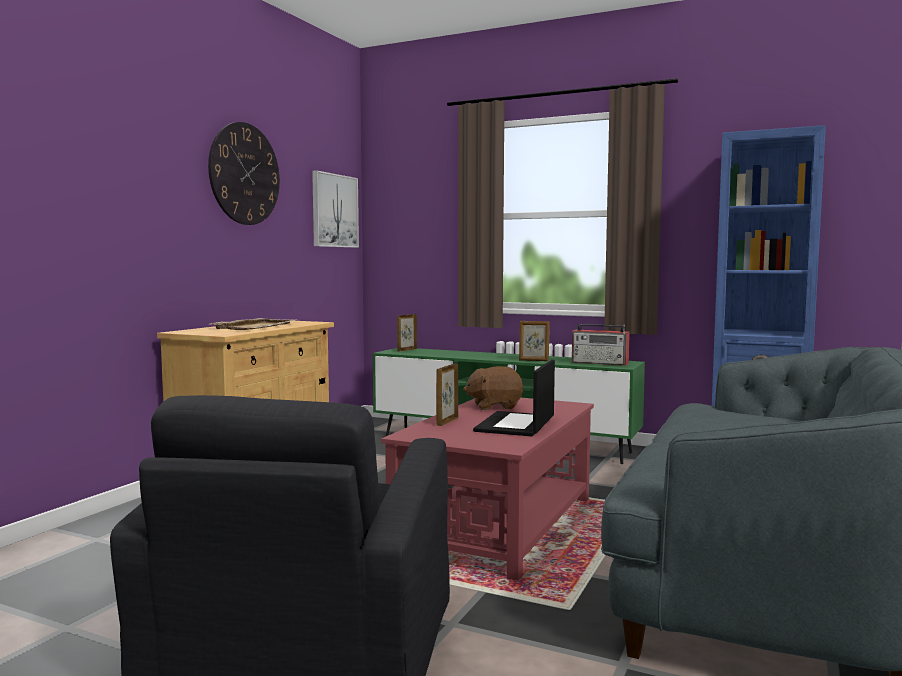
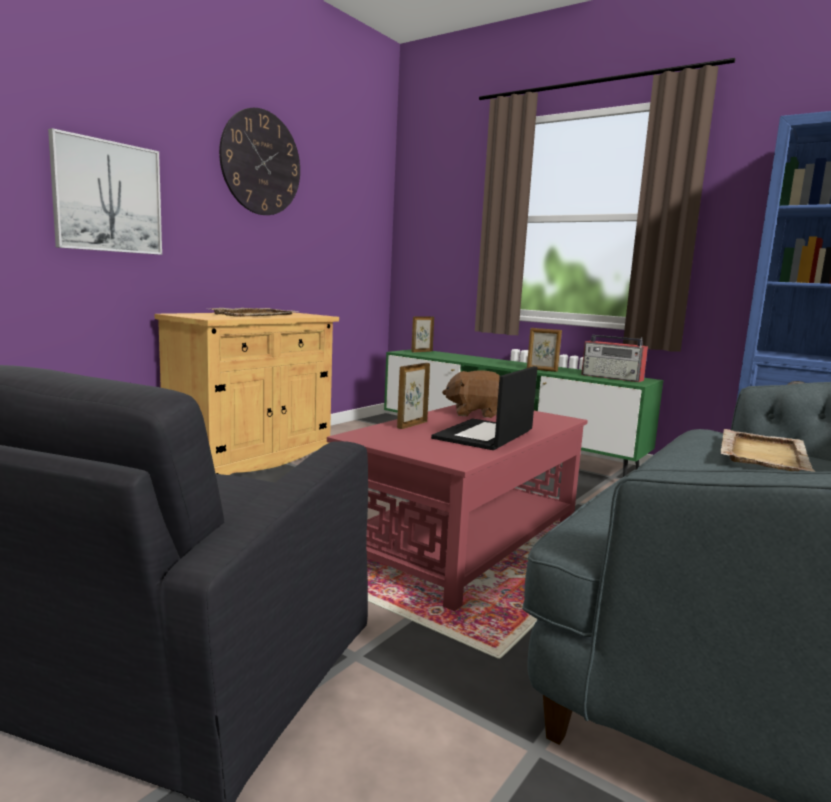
camera: 10 degrees right, 5 degrees up
(334, 211) = (362, 209): picture -> picture (107, 197)
(747, 418) = (763, 454): none -> beige tray

